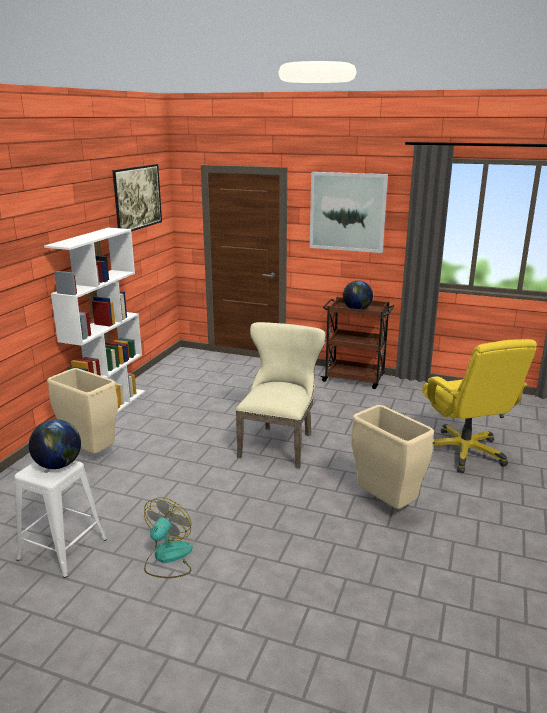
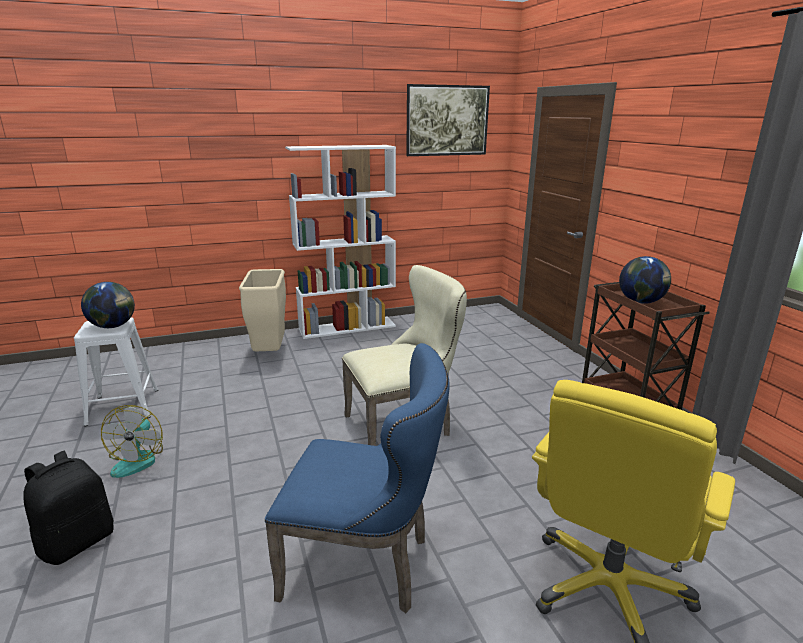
camera: 50 degrees right, 0 degrees up
(168, 558) = (138, 459): fan -> fan turned 105 degrees clockwise
(243, 606) = (77, 541): none -> black backpack
(347, 212) = (676, 149): picture -> none
(386, 504) = (366, 564): beige trash can -> blue chair

